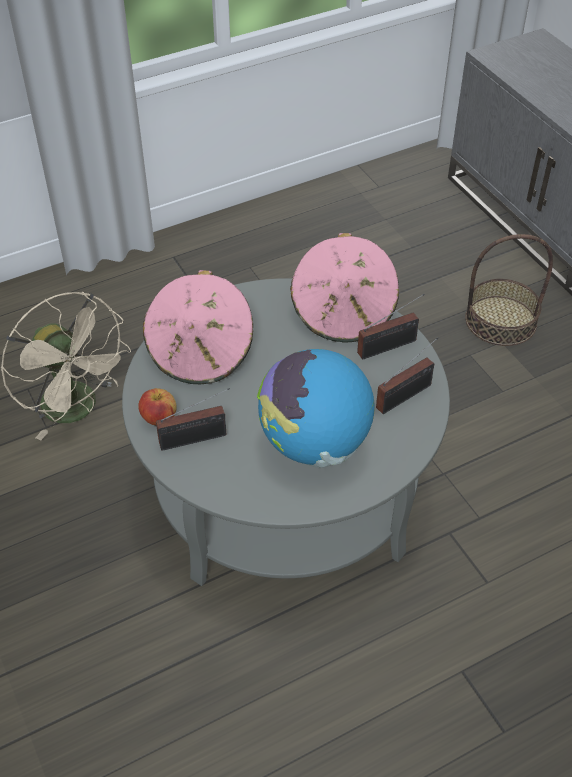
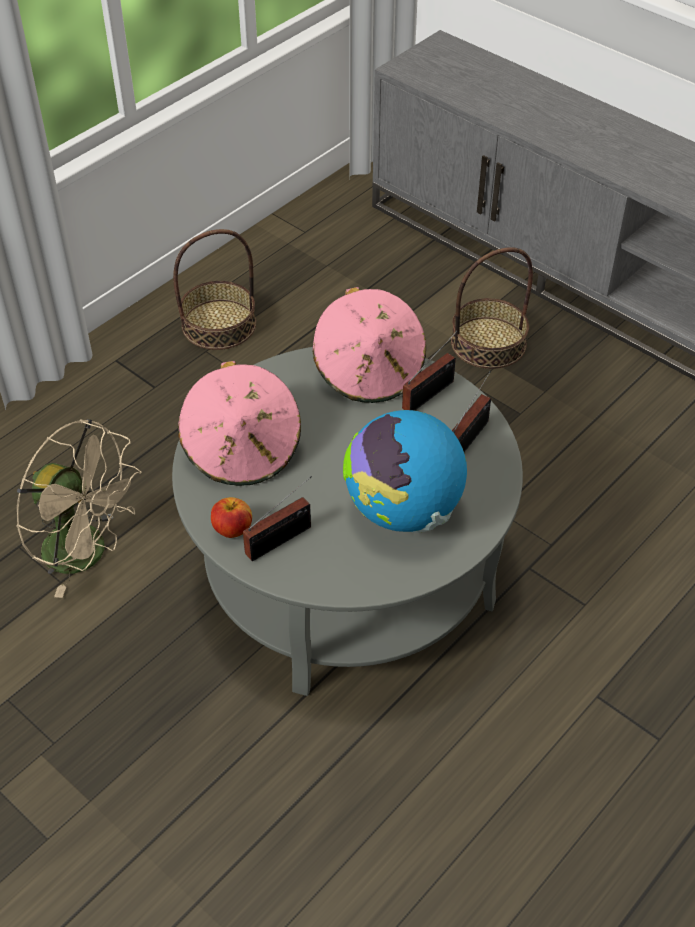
camera: 20 degrees left, 0 degrees up
(270, 247) = (219, 324): none -> basket

